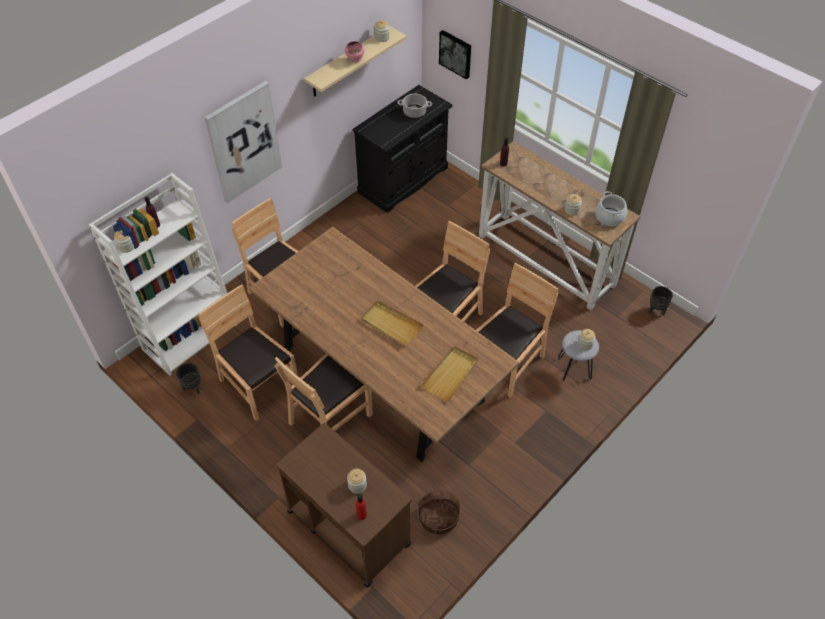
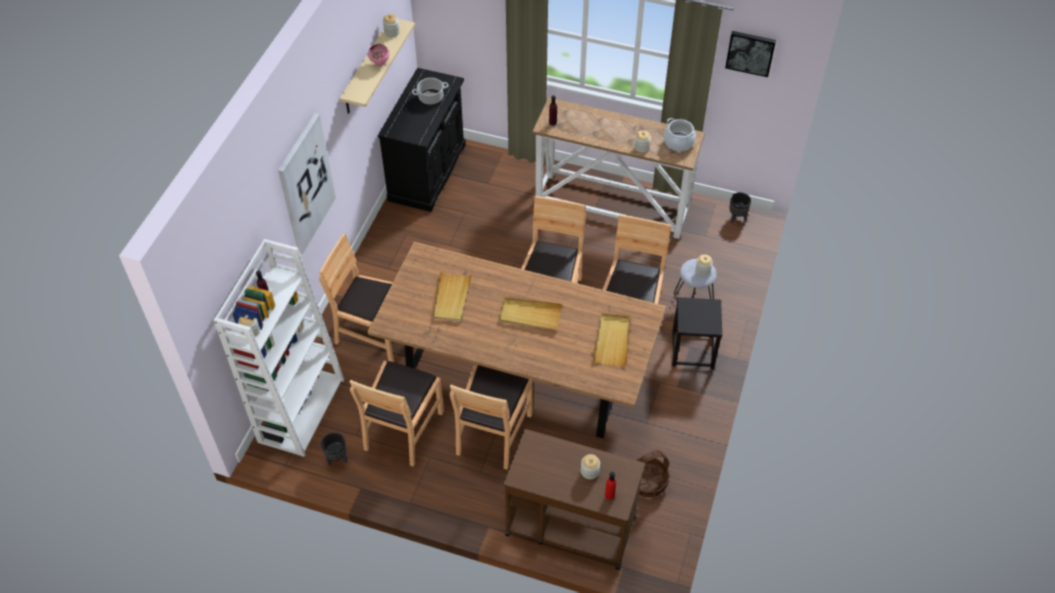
camera: 25 degrees left, 0 degrees up
(258, 384) = (403, 429): brown chair -> brown chair turned 90 degrees counterclockwise
(334, 285) = (451, 298): none -> beige tray
(456, 53) = (459, 25): picture -> picture (750, 52)
(547, 415) = (692, 350): none -> black stool

